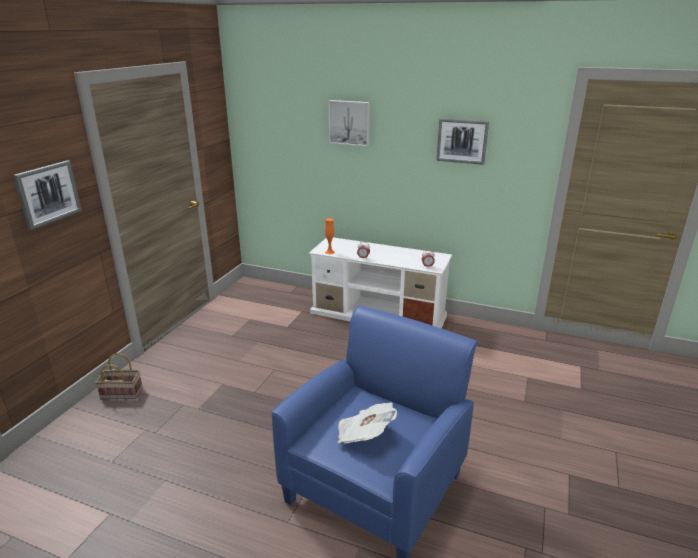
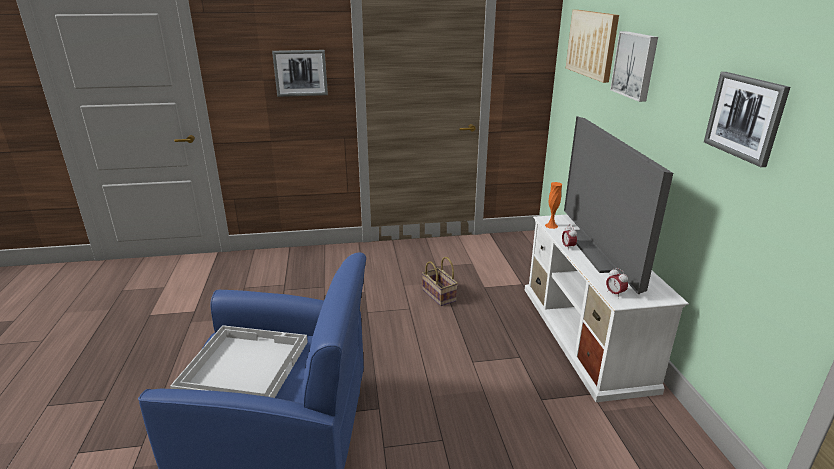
camera: 60 degrees right, 0 degrees up
(123, 393) = (318, 256): basket -> basket (440, 295)
(286, 112) = (592, 44): none -> picture
(364, 435) = (243, 365): newspaper -> white tray
(379, 251) = (602, 250): none -> television

